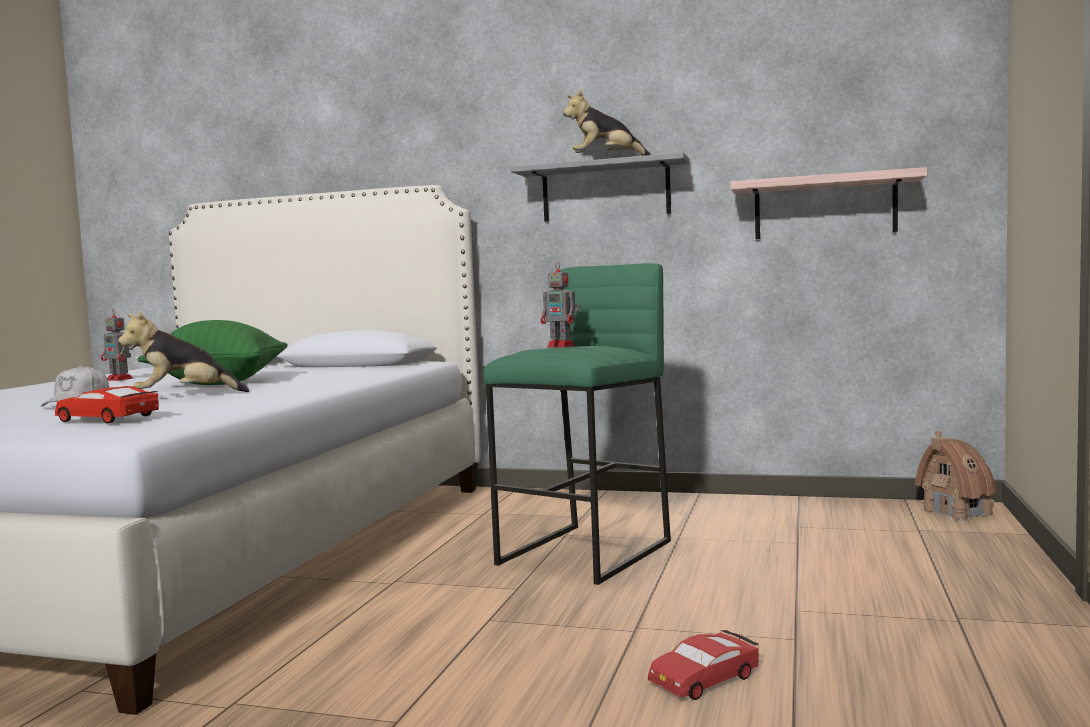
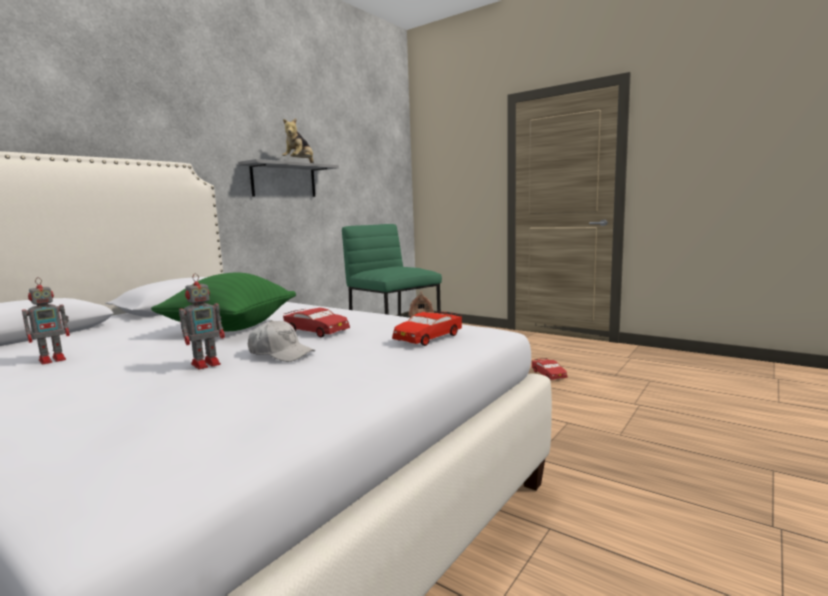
camera: 70 degrees left, 5 degrees up
(184, 396) = (316, 331): plush toy -> red toy car
(562, 346) = (397, 267): toy robot -> toy robot (207, 363)
(824, 207) = (368, 198): shelf -> none

